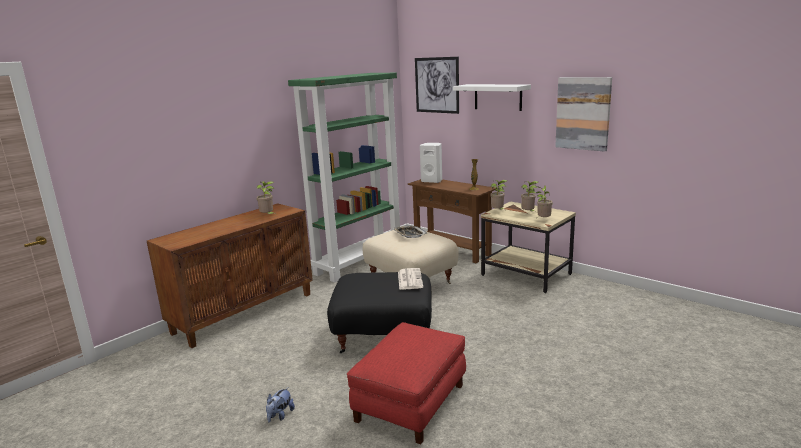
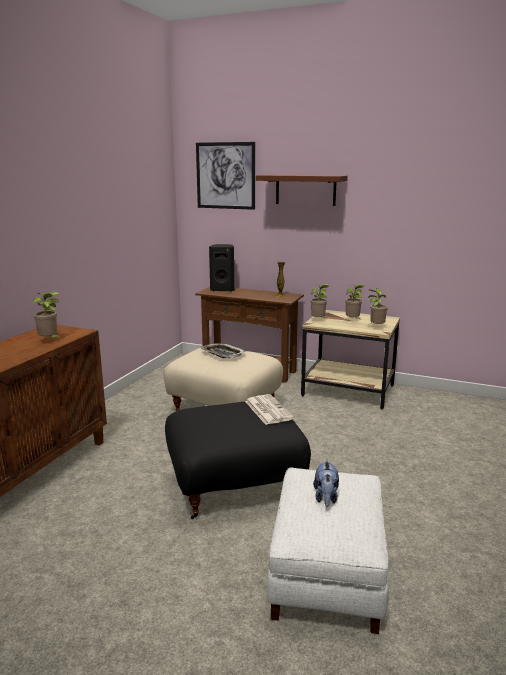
camera: 20 degrees left, 0 degrees up
(280, 415) = (159, 633): plush toy -> plush toy (326, 498)
(359, 262) = (145, 394): green bookcase -> none
(411, 403) = (328, 575): red ottoman -> white ottoman
(432, 181) = (223, 290): white speaker -> black speaker
(498, 97) = (305, 190): white shelf -> brown shelf
(583, 113) = (409, 208): picture -> none

